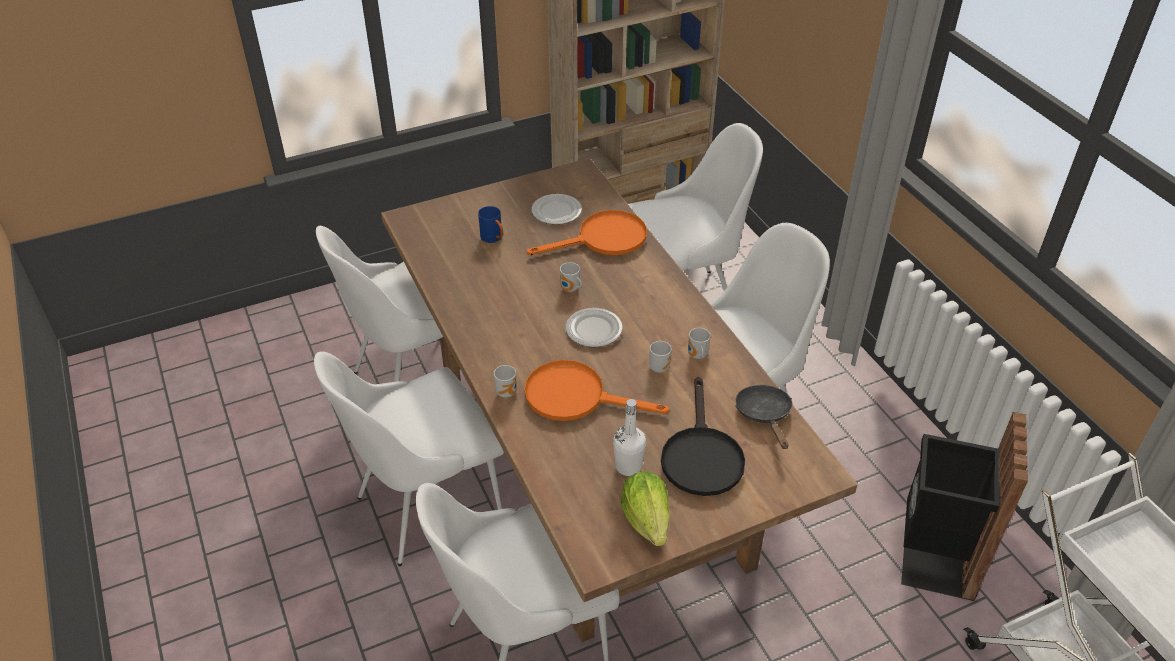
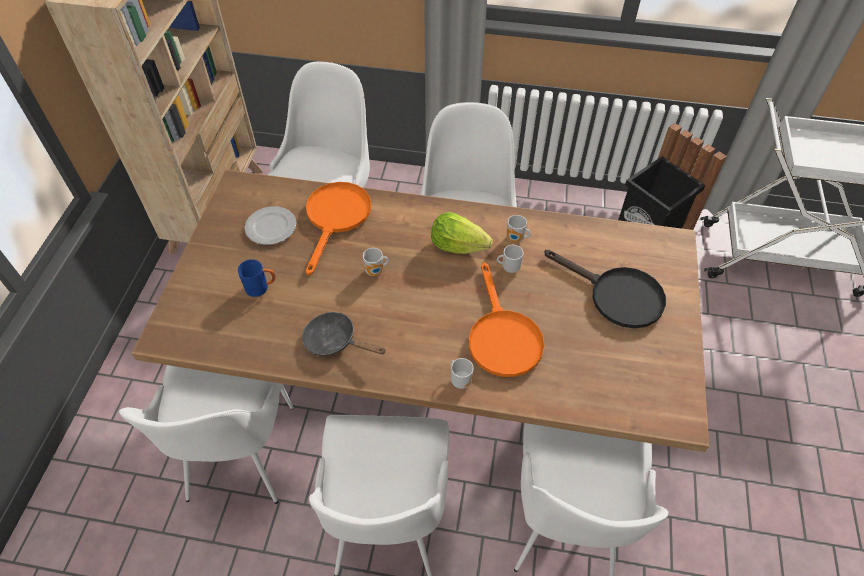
camera: 55 degrees left, 10 degrees up
(576, 397) = (502, 336): orange frying pan -> orange frying pan turned 60 degrees counterclockwise
(594, 330) = (436, 283): plate -> none
(628, 466) = (599, 345): white bottle -> none
(647, 520) = (660, 364): lettuce -> lettuce (458, 245)
(764, 415) = (602, 238): black frying pan -> black frying pan (335, 341)

